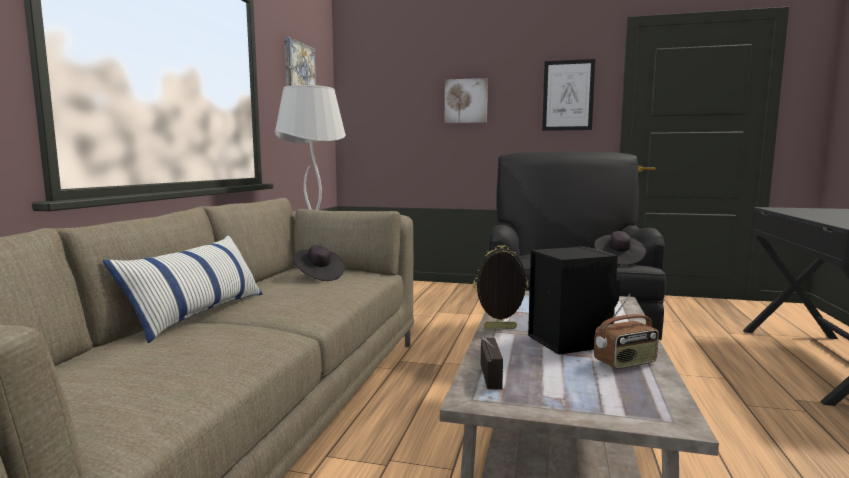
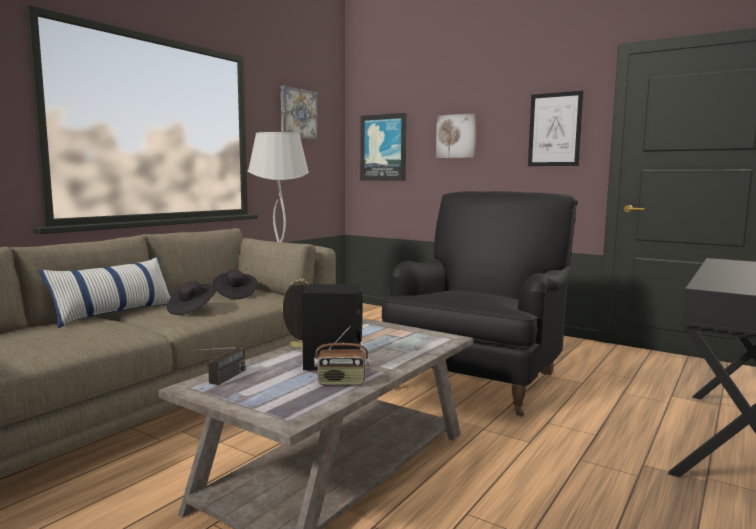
camera: 20 degrees right, 0 degrees up
(382, 112) = (383, 147): none -> picture
(618, 260) = (500, 303): black hat -> black hat (192, 310)

